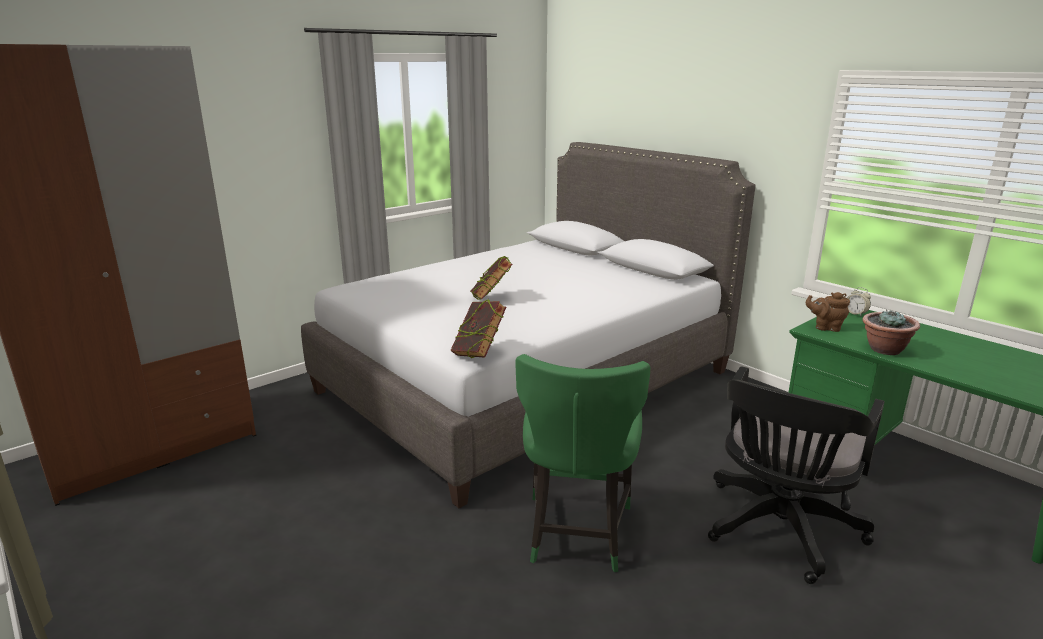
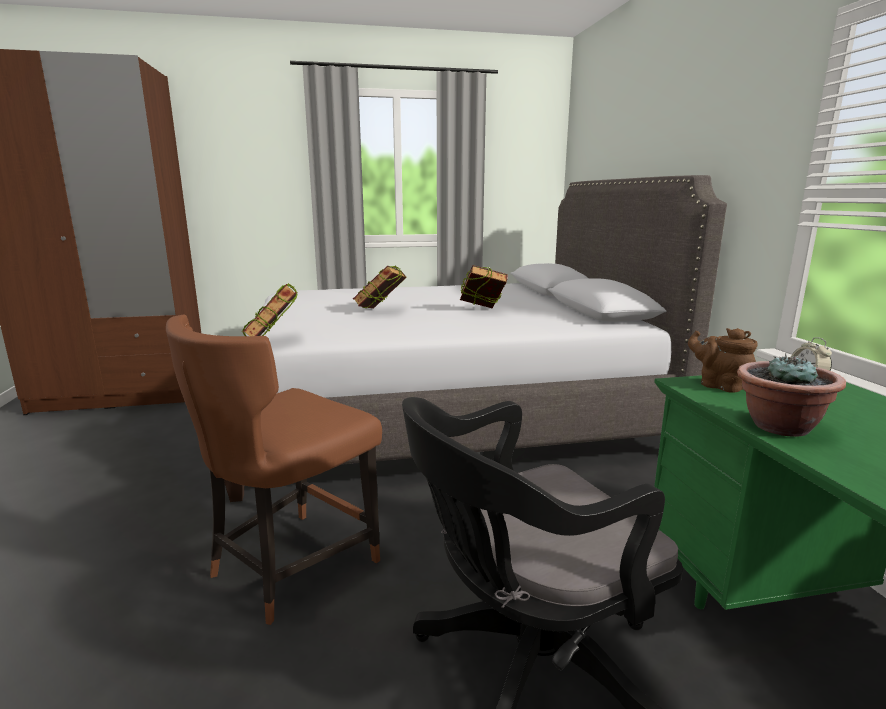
camera: 30 degrees right, 5 degrees down
(570, 283) = (482, 311): none -> book
(576, 534) = (289, 566): green chair -> brown chair

